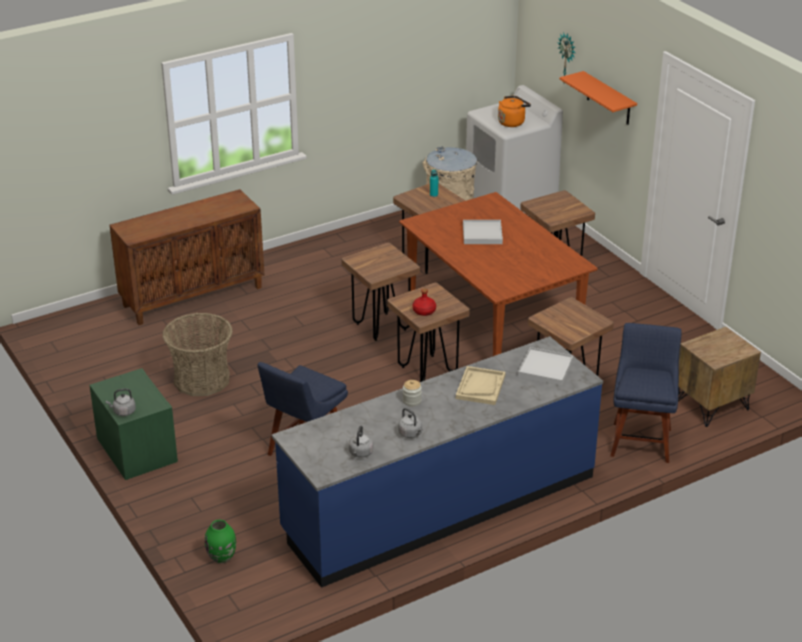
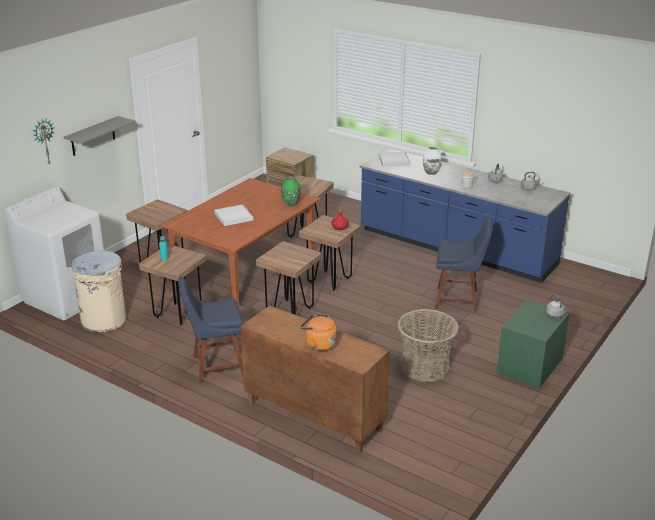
camera: 115 degrees left, 5 degrees down
(222, 557) = (578, 299): green vase -> green vase (291, 203)
(480, 387) = (431, 172): beige tray -> white vase
(512, 122) = (67, 213): orange kettle -> orange kettle (319, 344)
(608, 99) = (93, 136): orange shelf -> grey shelf
(641, 440) = (340, 208): blue chair -> blue chair (215, 366)

